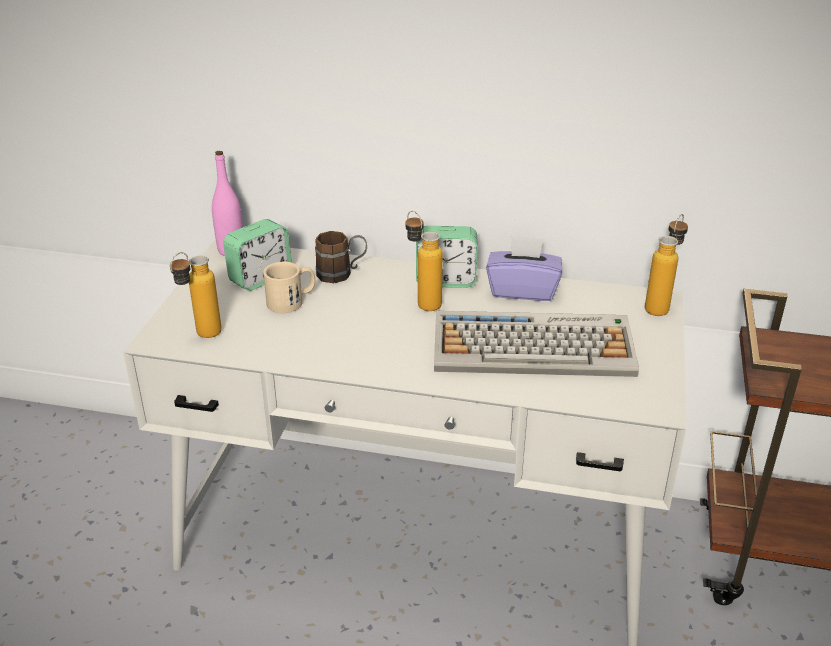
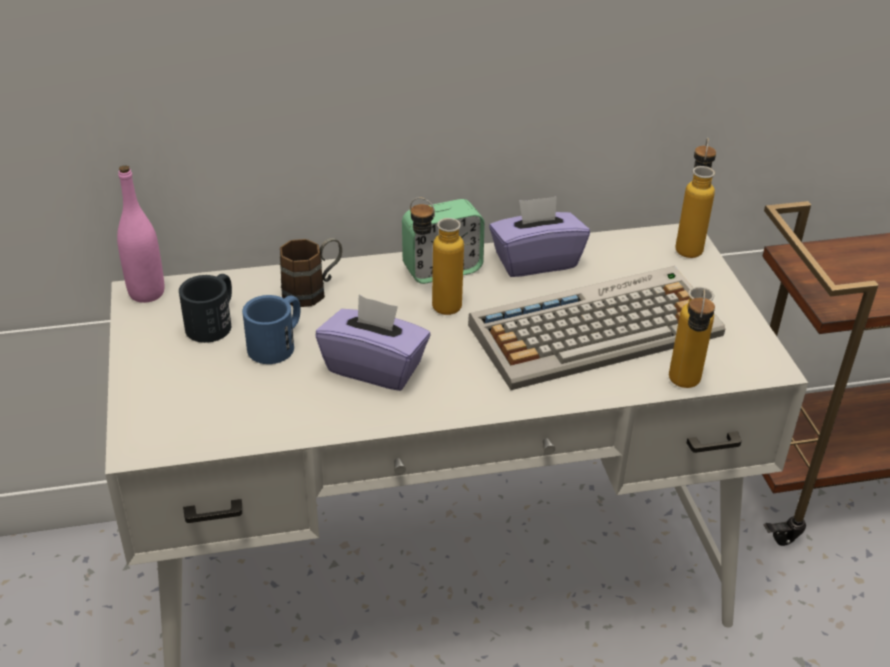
camera: 25 degrees left, 5 degrees up
(201, 337) = (197, 423): bottle -> bottle (683, 387)
(260, 278) = (214, 322): alarm clock -> black mug
(292, 301) = (277, 343): beige mug -> blue mug
(346, 332) = (375, 367): none -> purple tissue box

